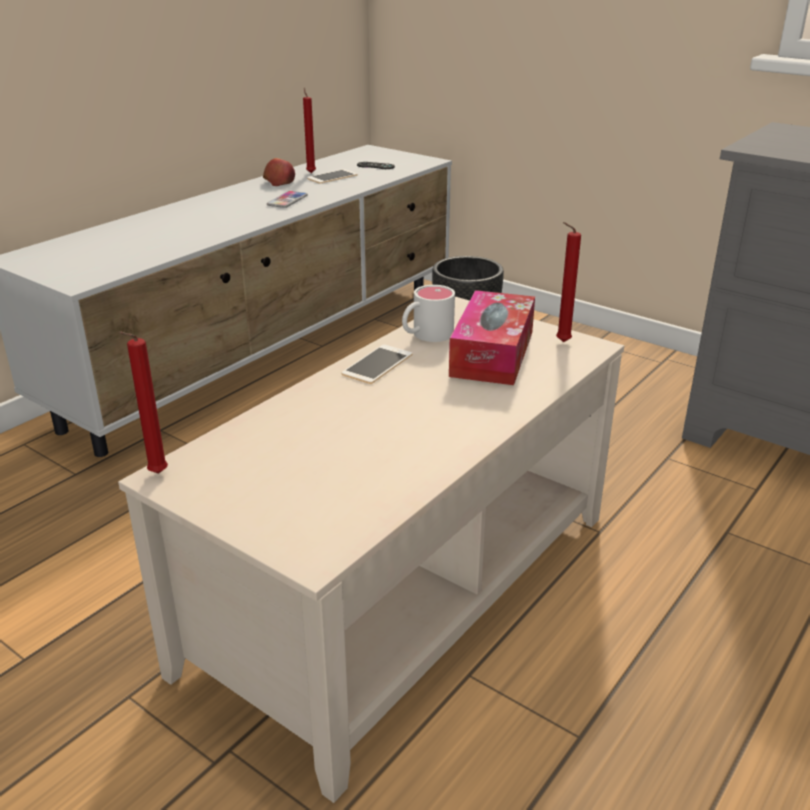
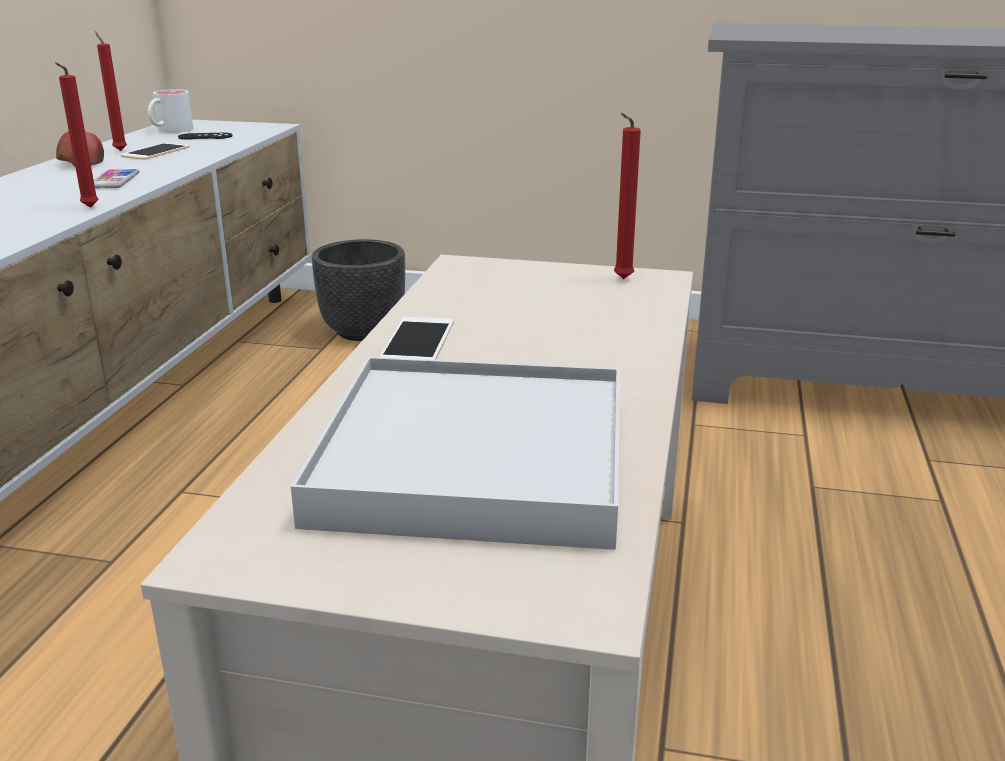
camera: 25 degrees left, 5 degrees down
(155, 475) = (204, 556): red candle -> red candle (88, 208)
(336, 455) = (475, 460): none -> white tray
(426, 335) = (448, 299): white mug -> white mug (169, 131)
(492, 353) = (553, 304): tissue box -> none

